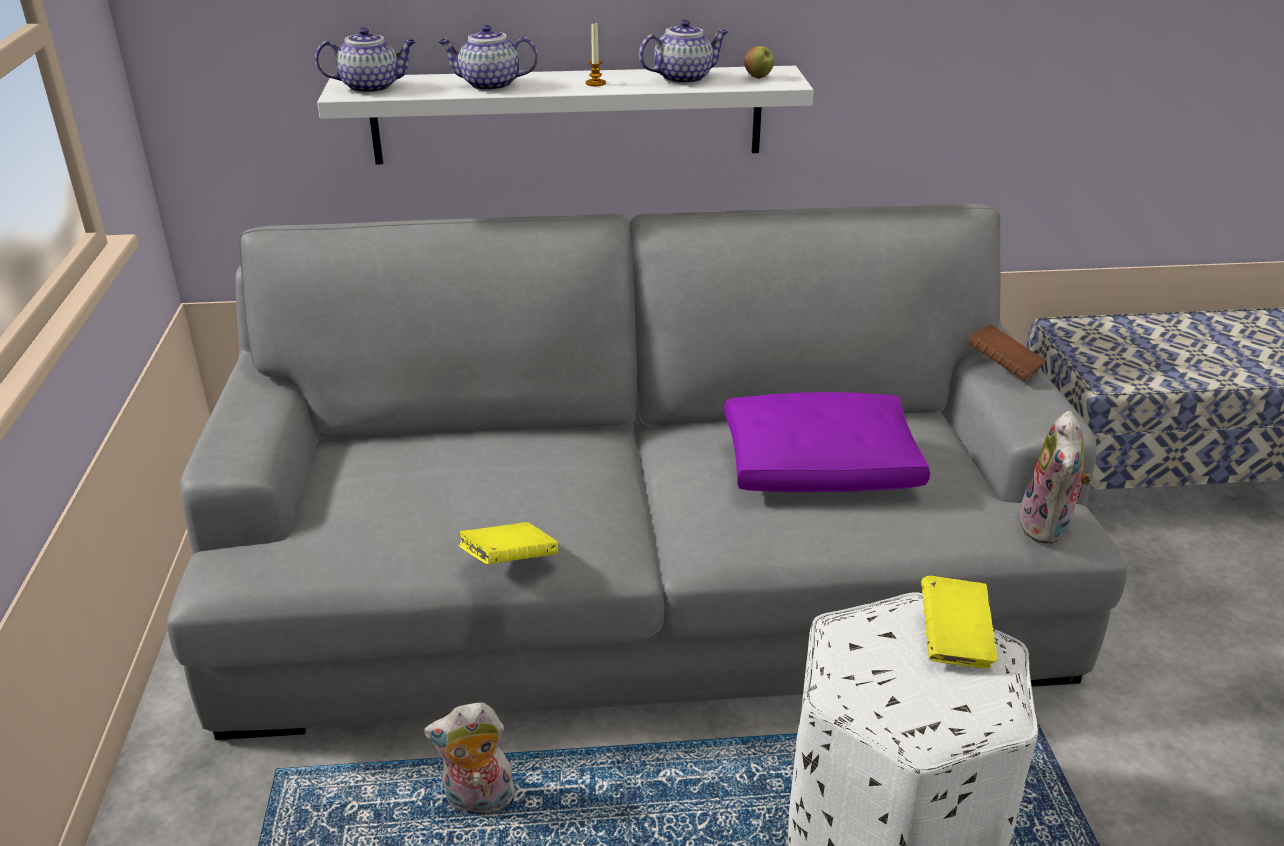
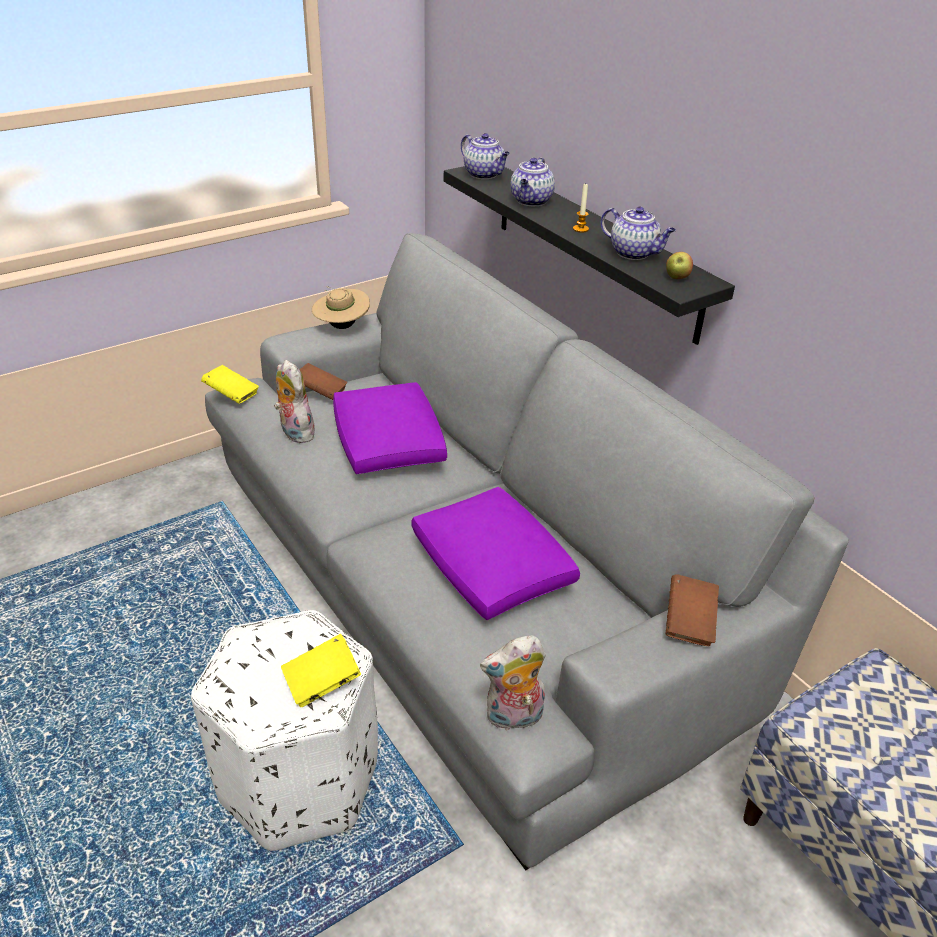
camera: 60 degrees right, 5 degrees up
(238, 410) = (341, 326): none -> beige hat
(342, 491) = (321, 392): none -> brown book
(478, 801) = (236, 580): plush toy -> plush toy (294, 432)
(489, 85) = (531, 201): teapot -> teapot turned 135 degrees counterclockwise
(509, 561) = (293, 470): yellow book -> yellow book (232, 395)
(521, 470) = (389, 443): none -> purple pillow
(568, 115) = (594, 248): white shelf -> black shelf

